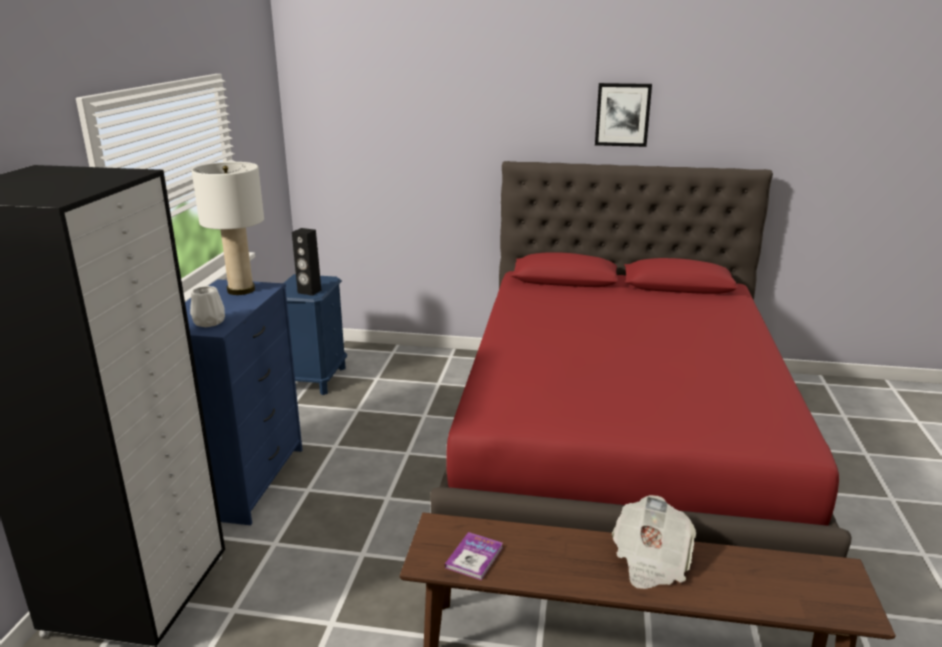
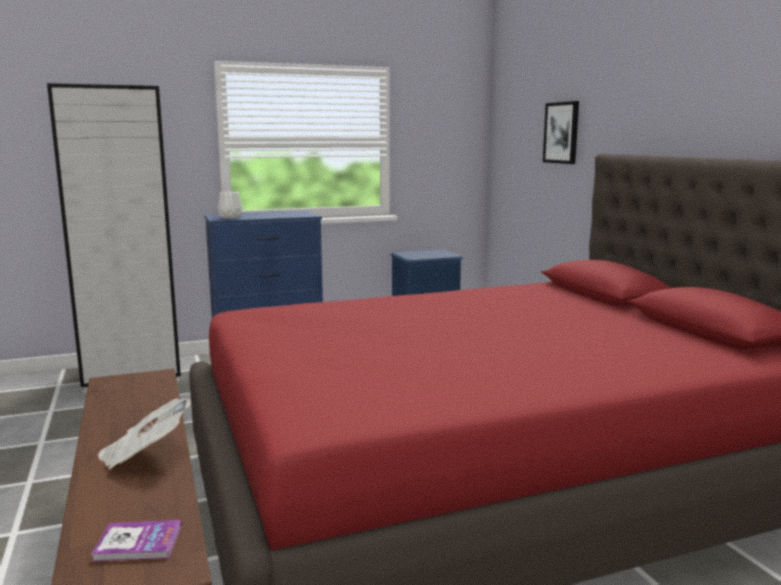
camera: 60 degrees right, 10 degrees down
(241, 290) = (293, 214): white table lamp -> none
(309, 291) = (417, 256): black speaker -> none
(474, 557) = (121, 392): book -> book (138, 543)
(622, 114) = (726, 91): picture -> picture (561, 133)

